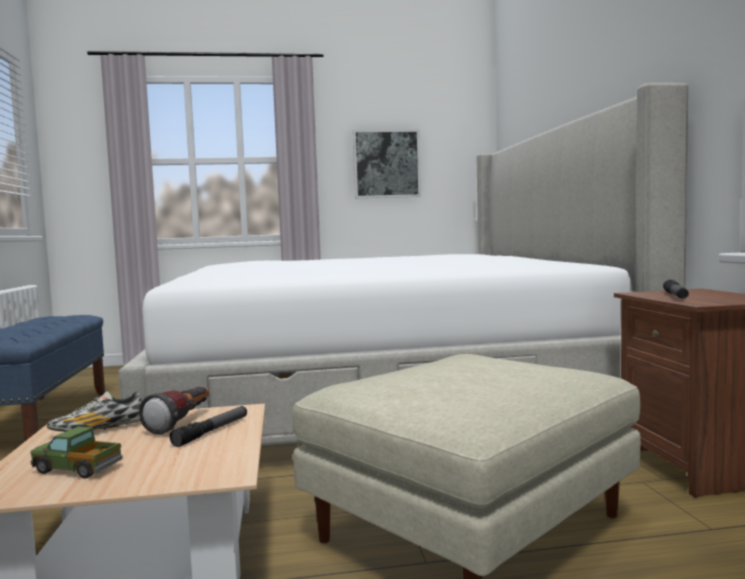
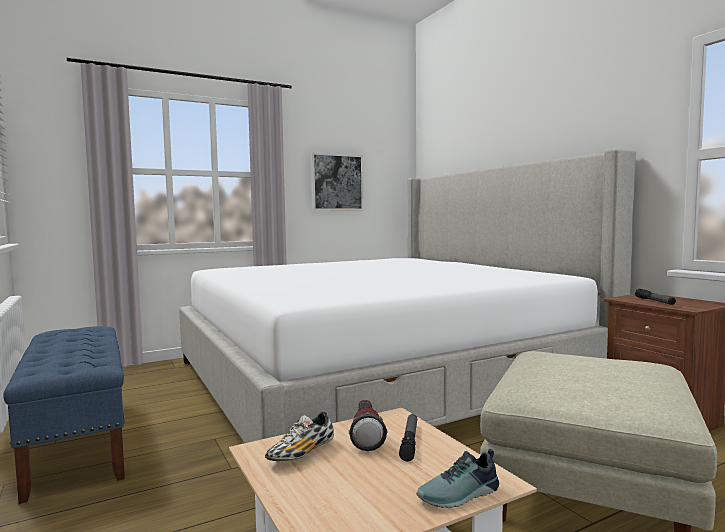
camera: 20 degrees left, 0 degrees up
(77, 469) = (359, 498): toy truck -> none
(168, 480) = (460, 496): none -> shoe

